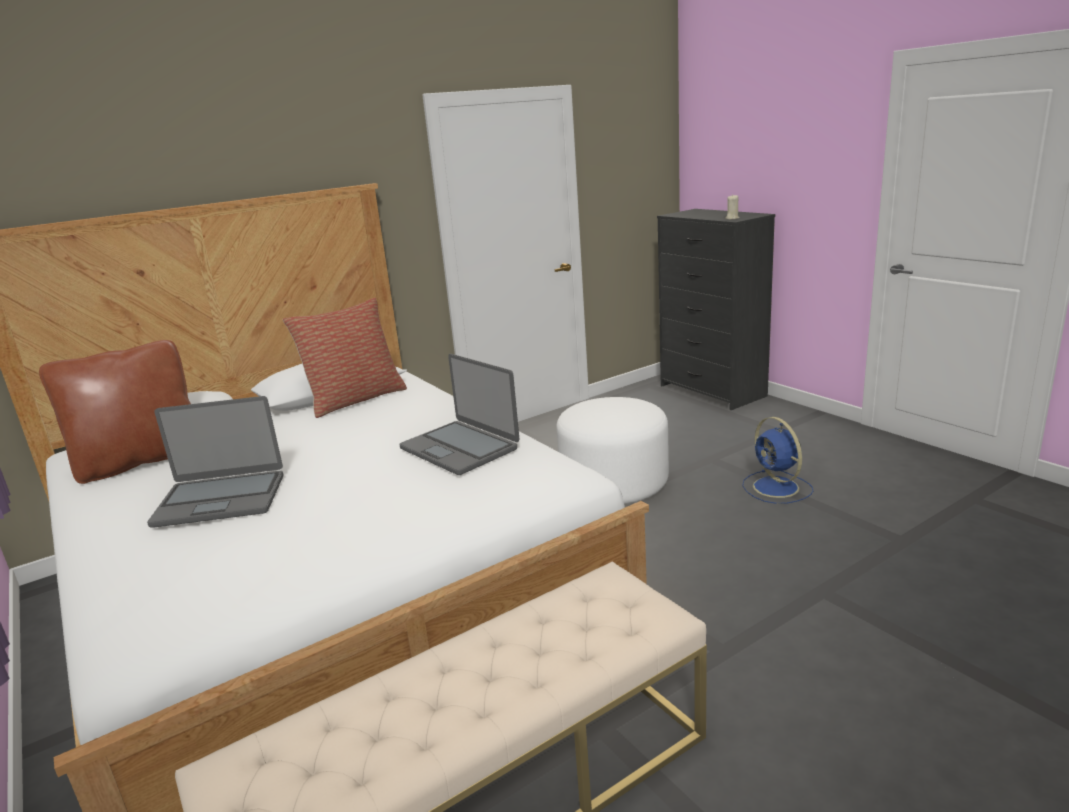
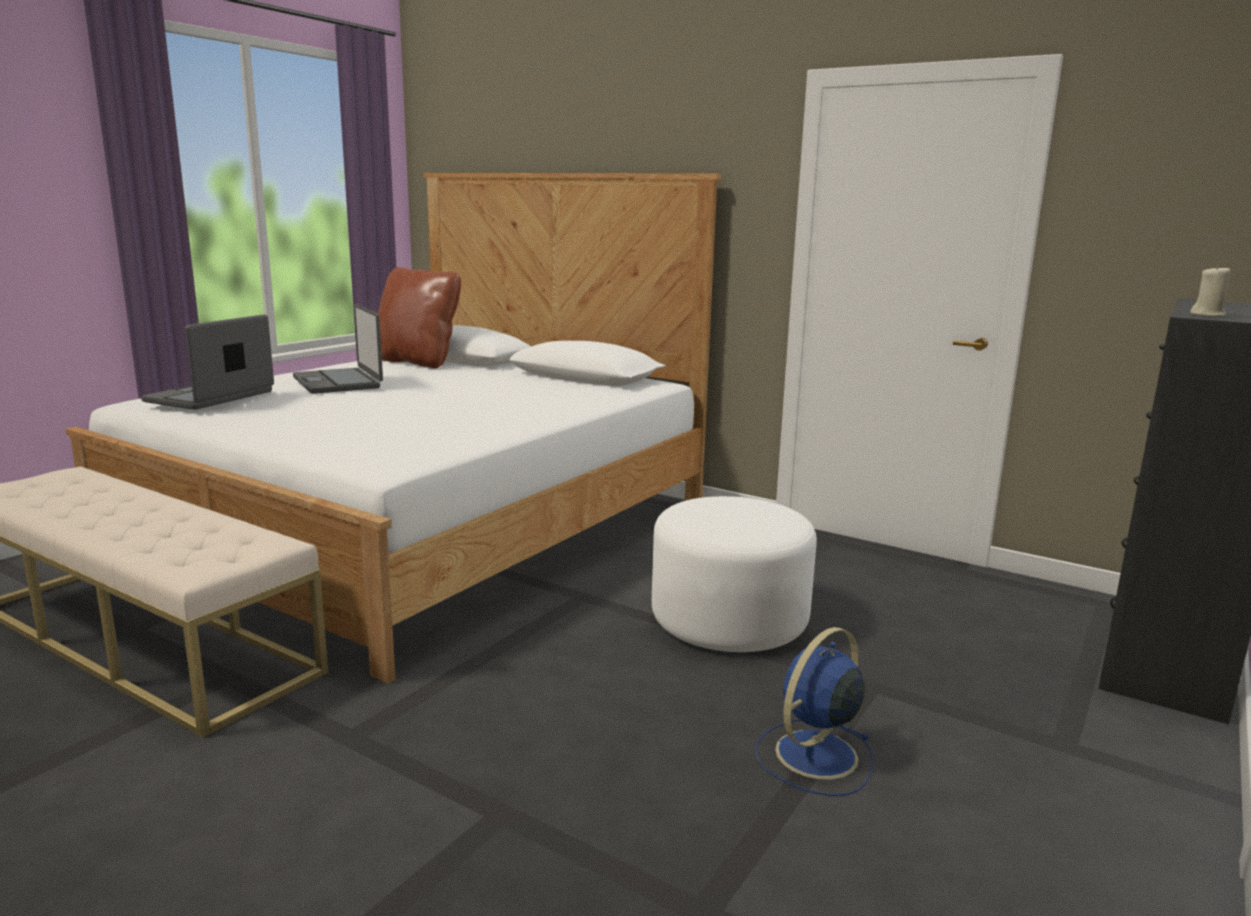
camera: 65 degrees right, 5 degrees down
(355, 399) = (569, 384): pillow -> none
(460, 448) = (450, 423): laptop -> laptop (211, 397)

